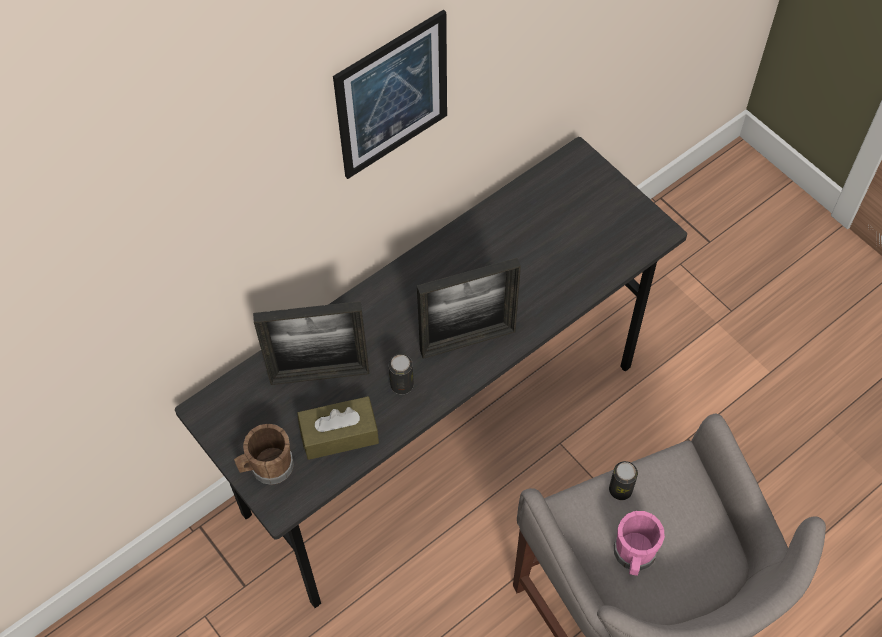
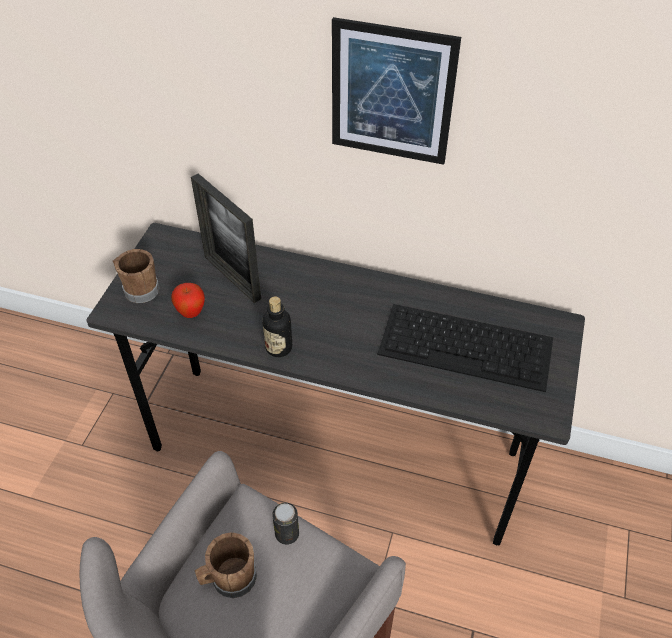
camera: 55 degrees right, 10 degrees down
(339, 435) = (191, 313): brown tissue box -> apple
(402, 385) = (259, 325): can -> none
(441, 383) = (279, 347): none -> bottle
(467, 341) = (328, 344): picture frame -> none
(549, 238) = (467, 346): none -> keyboard
(634, 555) = (229, 578): pink mug -> brown mug

